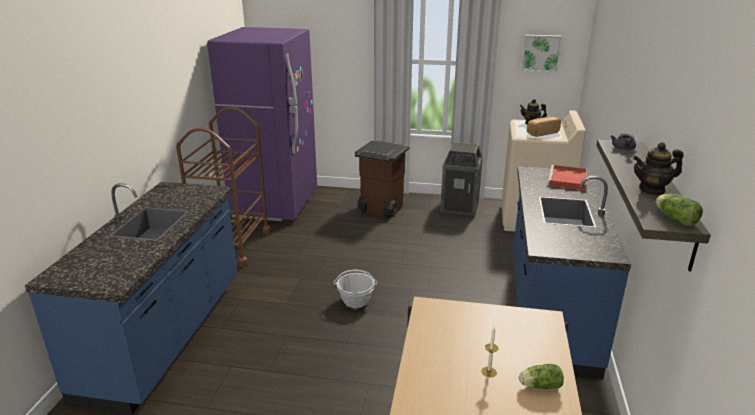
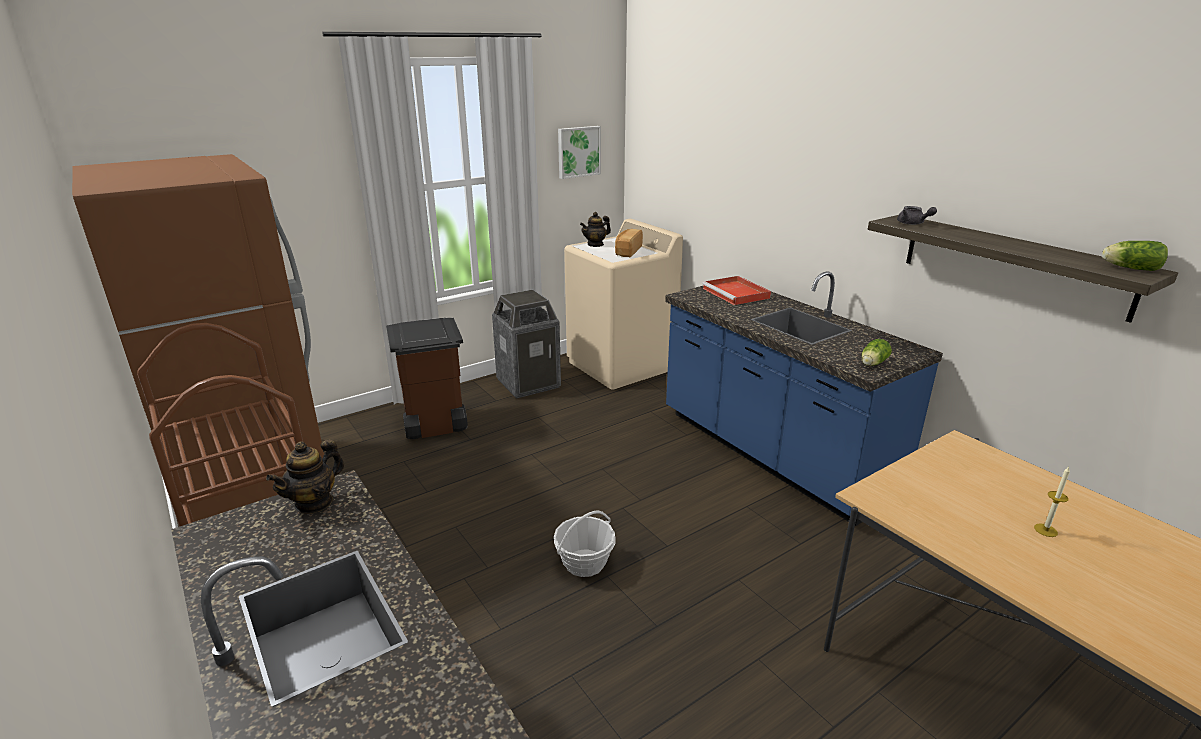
camera: 45 degrees left, 0 degrees up
(275, 204) = (251, 489): purple fridge -> brown fridge
(539, 386) = (1091, 514): lettuce -> lettuce (872, 364)
(652, 189) = (1042, 250): teapot -> teapot (314, 502)

